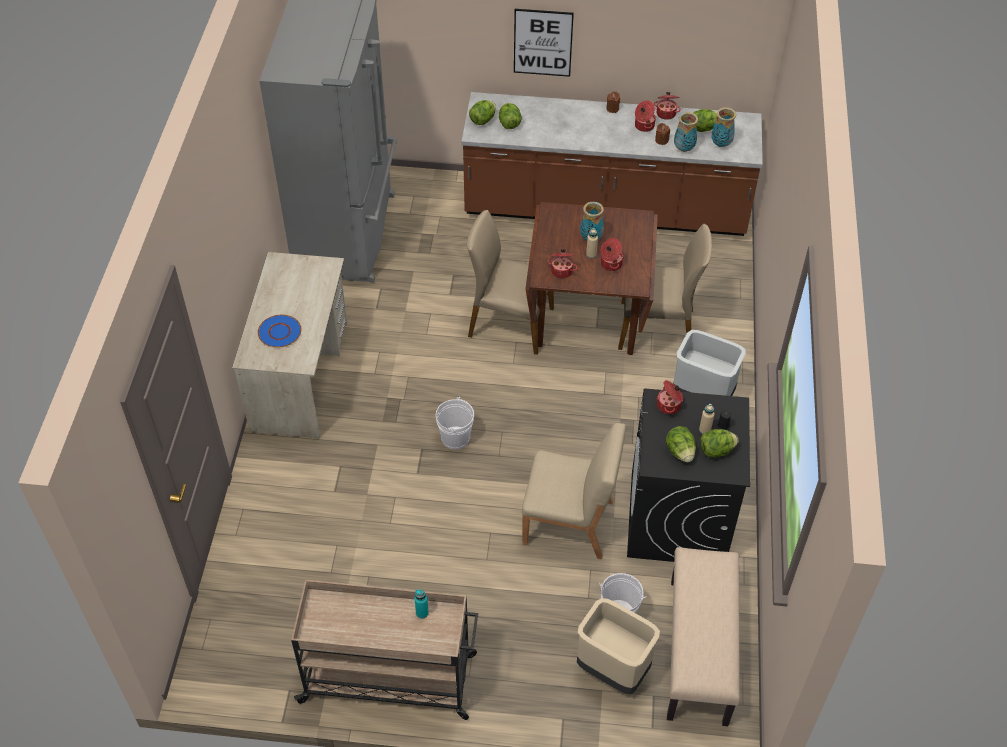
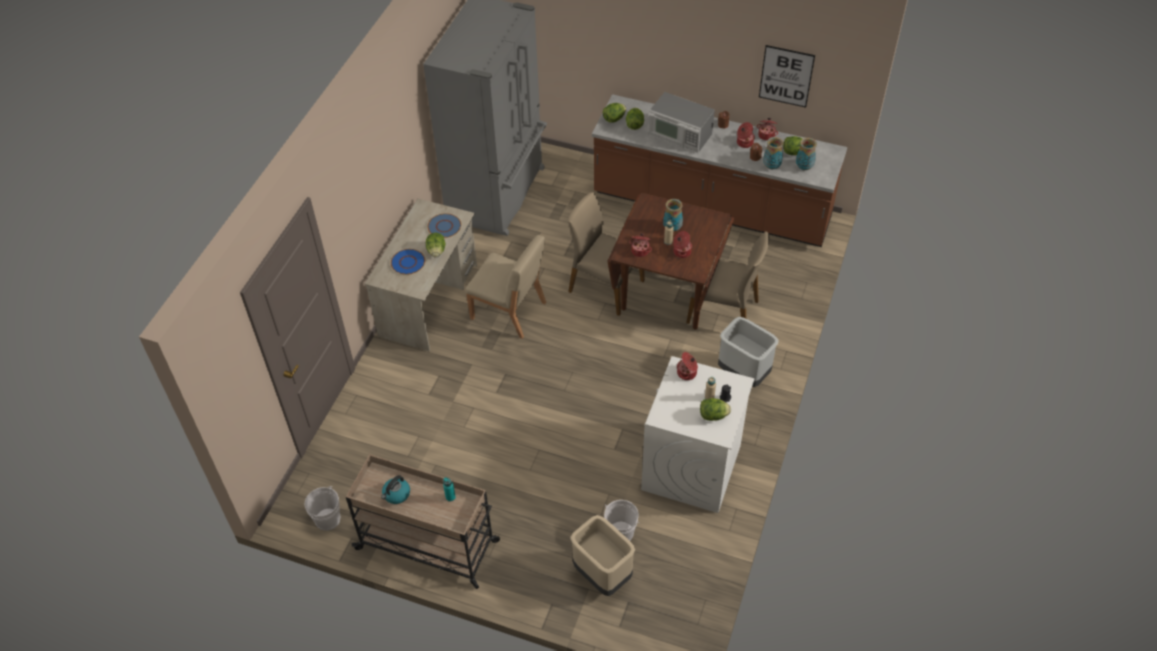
camera: 15 degrees right, 0 degrees up
(312, 280) = (444, 226): none -> blue plate
(353, 623) = (396, 494): none -> kettle
(455, 438) = (534, 370): white bucket -> white bucket (327, 519)
(543, 42) = (671, 62): picture -> picture (786, 76)
(566, 128) = (680, 135): none -> microwave
(569, 523) = (603, 454): beige chair -> beige chair (509, 311)
(677, 519) = (691, 468): black washing machine -> white washing machine
(680, 452) = (683, 411): lettuce -> lettuce (436, 251)
(699, 651) = (676, 575): beige bench -> none

